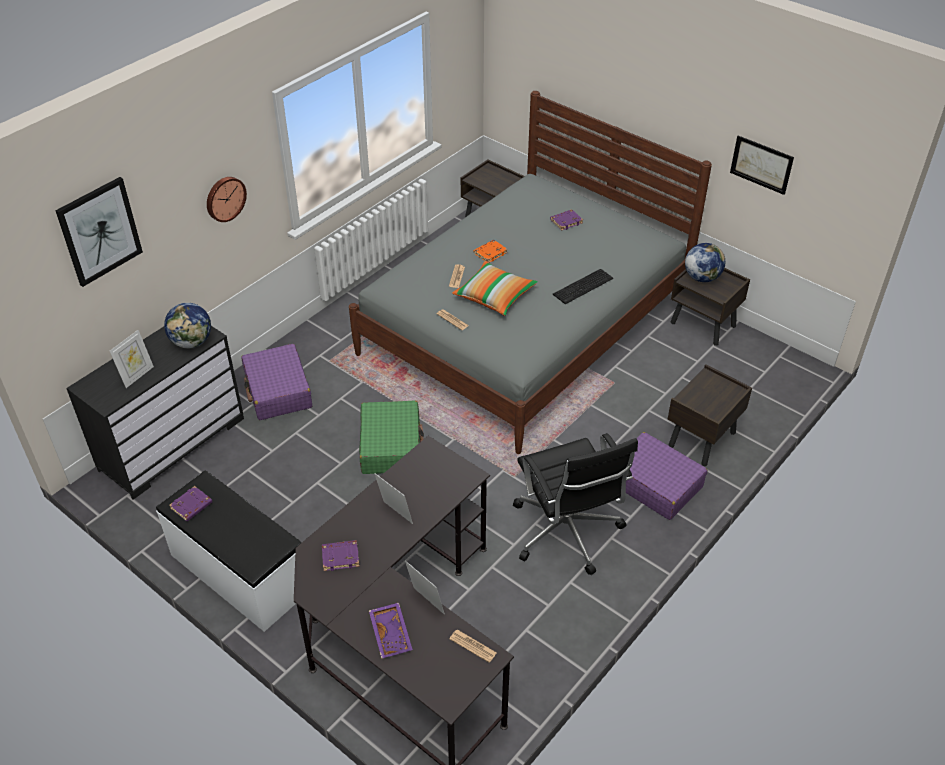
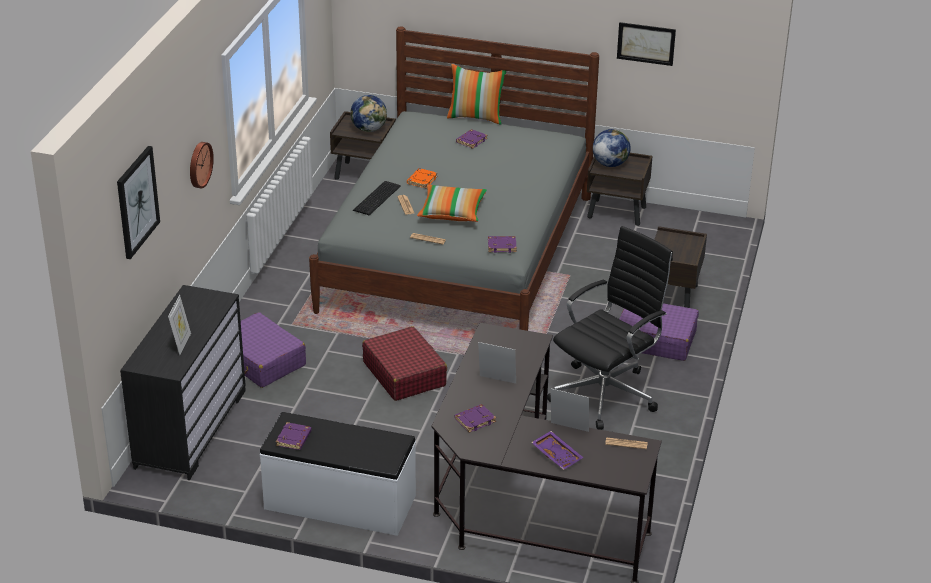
camera: 25 degrees left, 10 degrees down
(192, 342) = (210, 306): globe -> globe (369, 129)
(391, 446) = (404, 374): green suitcase -> red suitcase
(517, 348) = (502, 246): none -> purple book
(567, 533) = (606, 393): black office chair -> black office chair turned 90 degrees counterclockwise
(584, 286) = (525, 187): keyboard -> keyboard (378, 198)
(590, 196) = (476, 117): none -> pillow

